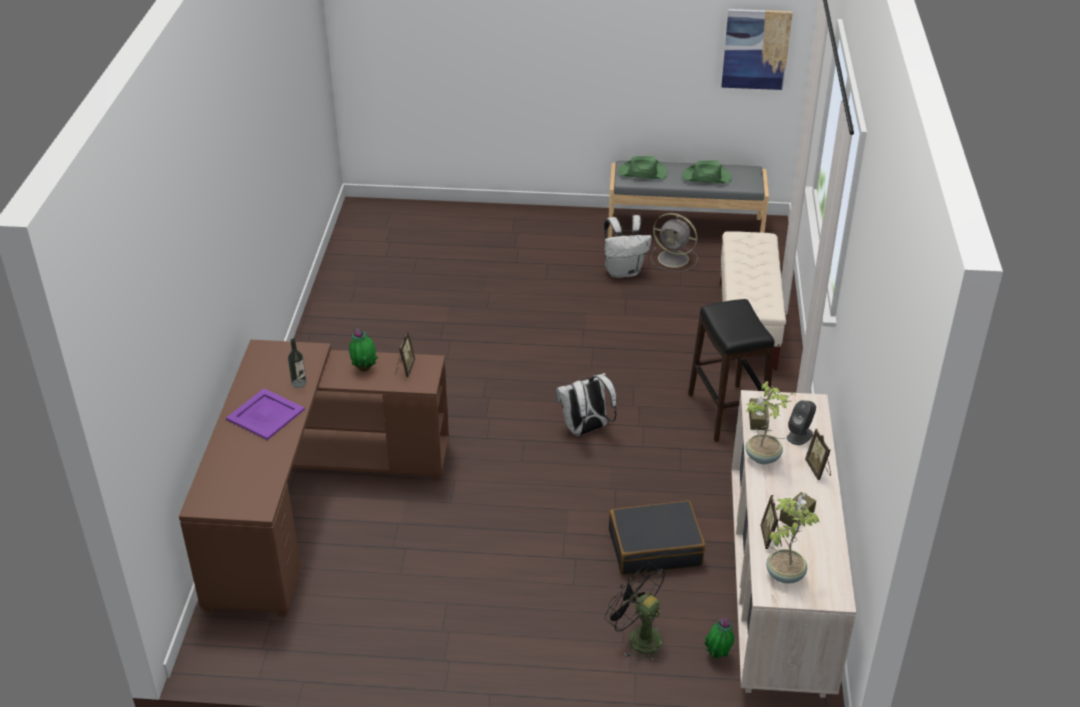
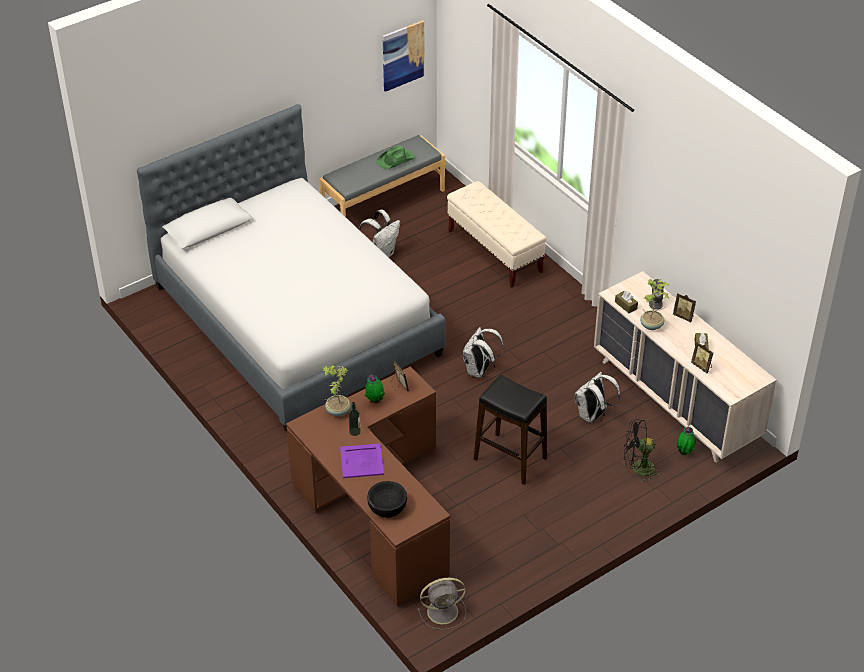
camera: 40 degrees left, 5 degrees up
(225, 473) = (387, 507): none -> black bowl
(466, 288) = (296, 320): none -> bed
(643, 173) = (352, 177): green hat -> none
(655, 547) = (593, 416): black suitcase -> white backpack
(674, 259) = (402, 229): grey fan -> grey fan (444, 611)
(727, 413) = (544, 315): black stool -> black stool (510, 459)
(784, 574) = (727, 381): potted plant -> potted plant (337, 411)

